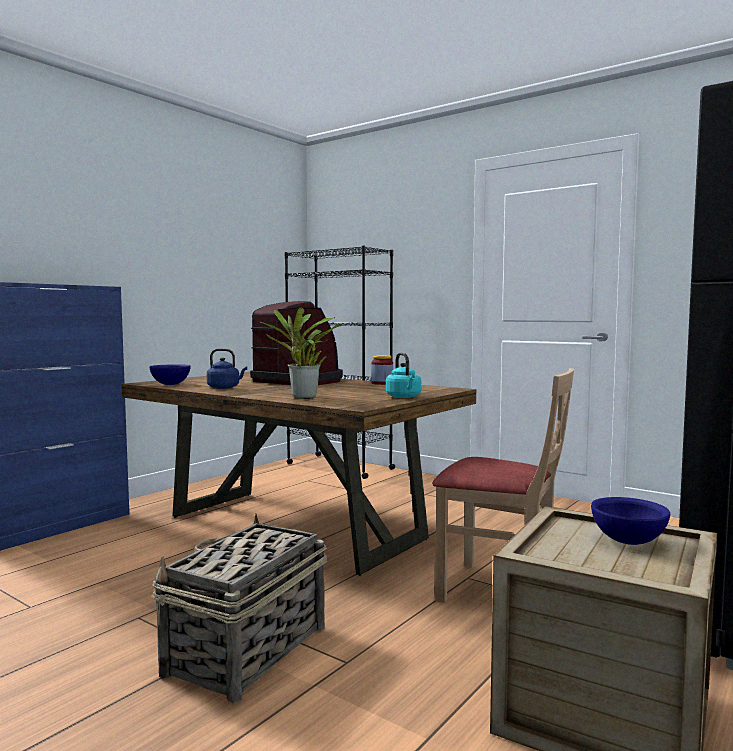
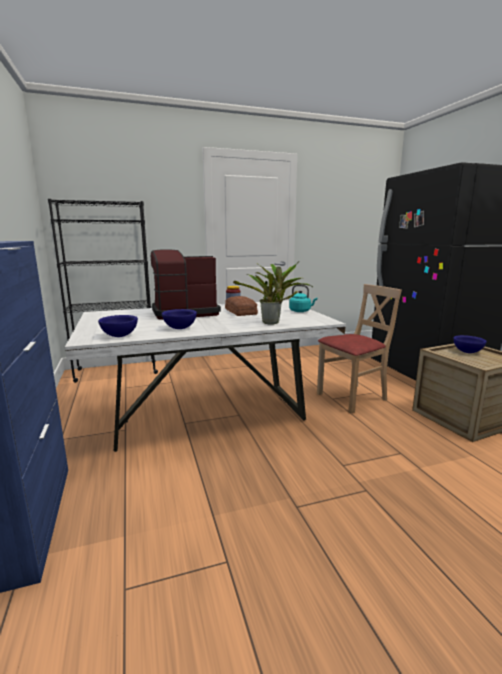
camera: 55 degrees left, 10 degrees up
(225, 387) = (180, 328): blue kettle -> blue bowl
(246, 651) = (372, 477): basket -> none
(292, 528) = (207, 416): brown dining table -> white dining table
(347, 388) = (241, 311): none -> bread

